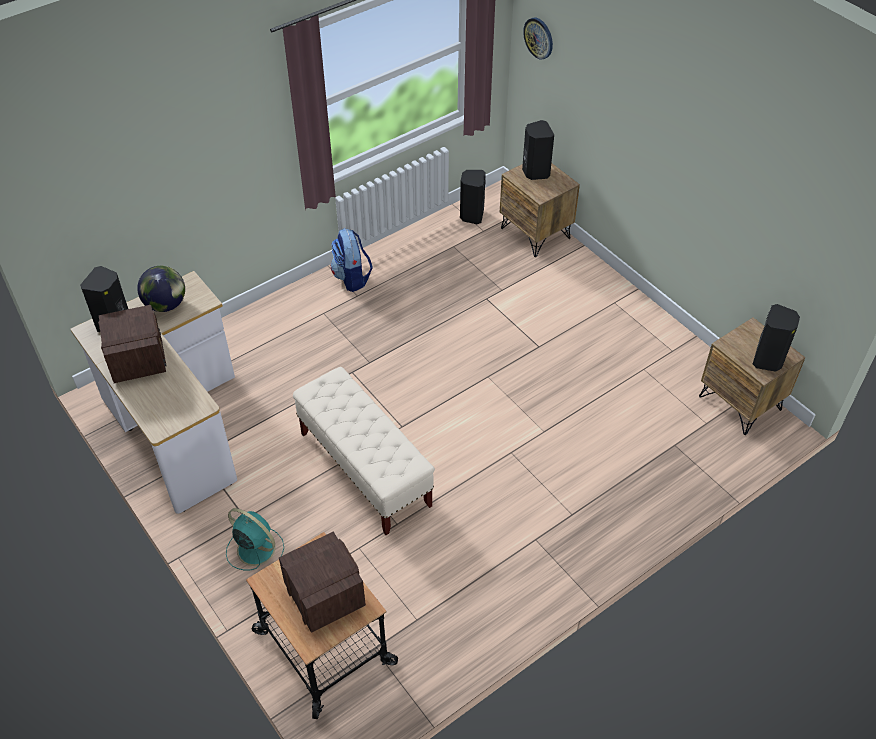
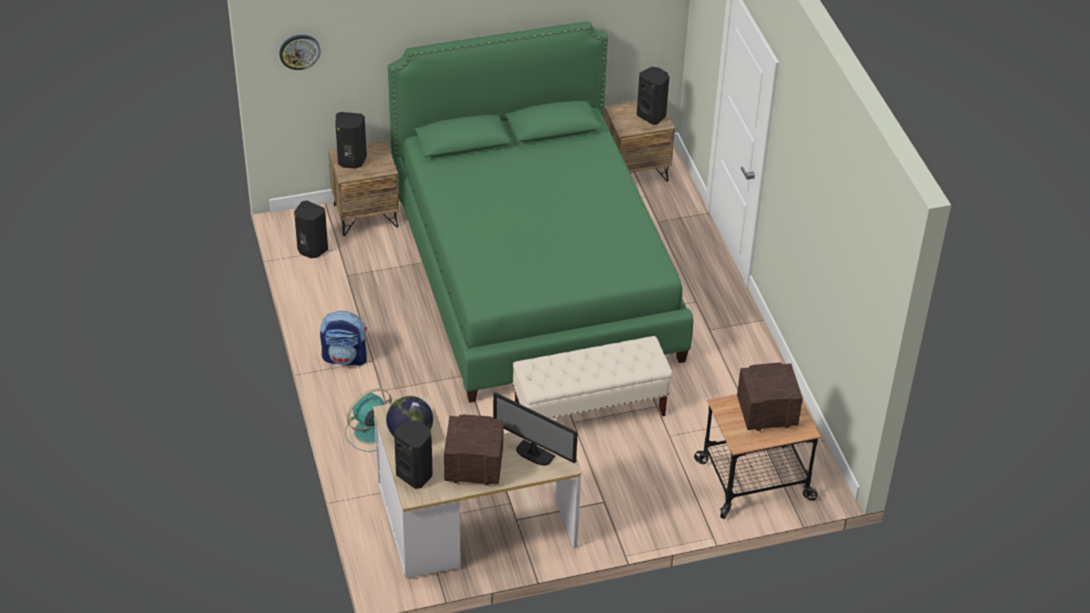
camera: 70 degrees left, 5 degrees down
(167, 399) = (534, 454): none -> monitor
(254, 548) = (639, 502): turquoise fan -> turquoise fan (369, 432)
(531, 371) = (536, 275): none -> green bed

